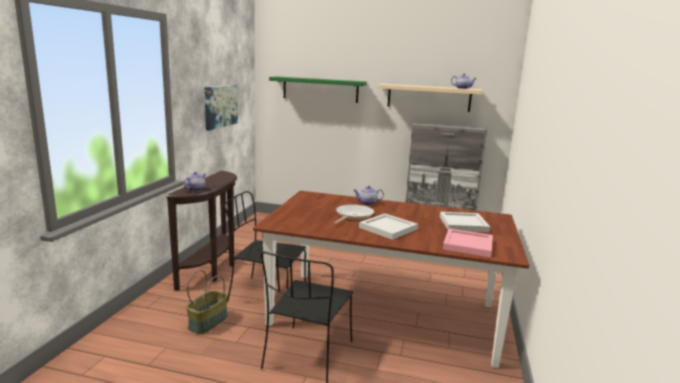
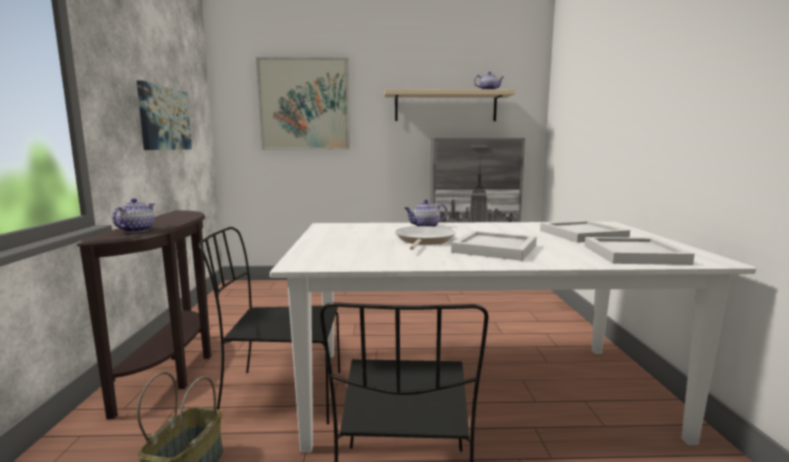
camera: 15 degrees left, 5 degrees down
(320, 89) = (304, 104): green shelf -> picture
(384, 314) = (478, 392): brown dining table -> white dining table
(467, 245) = (633, 255): pink tray -> white tray

